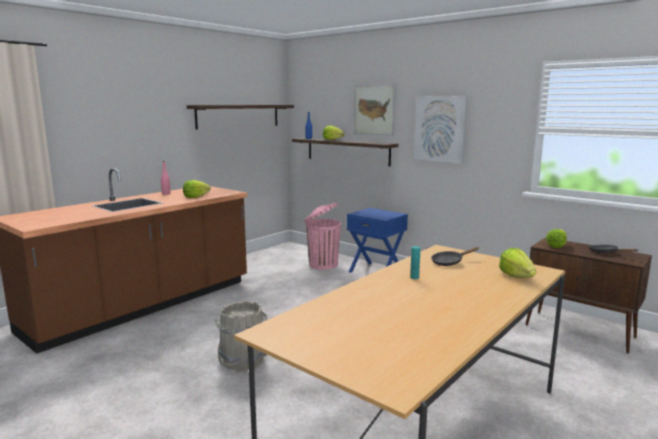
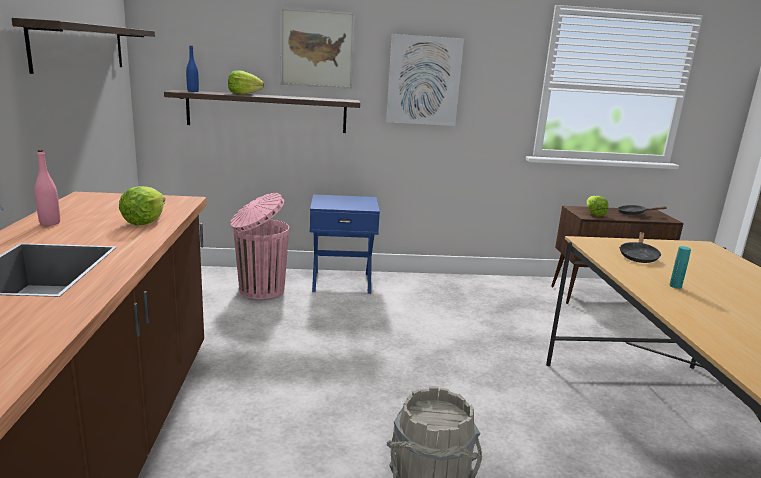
camera: 45 degrees left, 5 degrees up
(516, 276) = (714, 258): lettuce -> none

